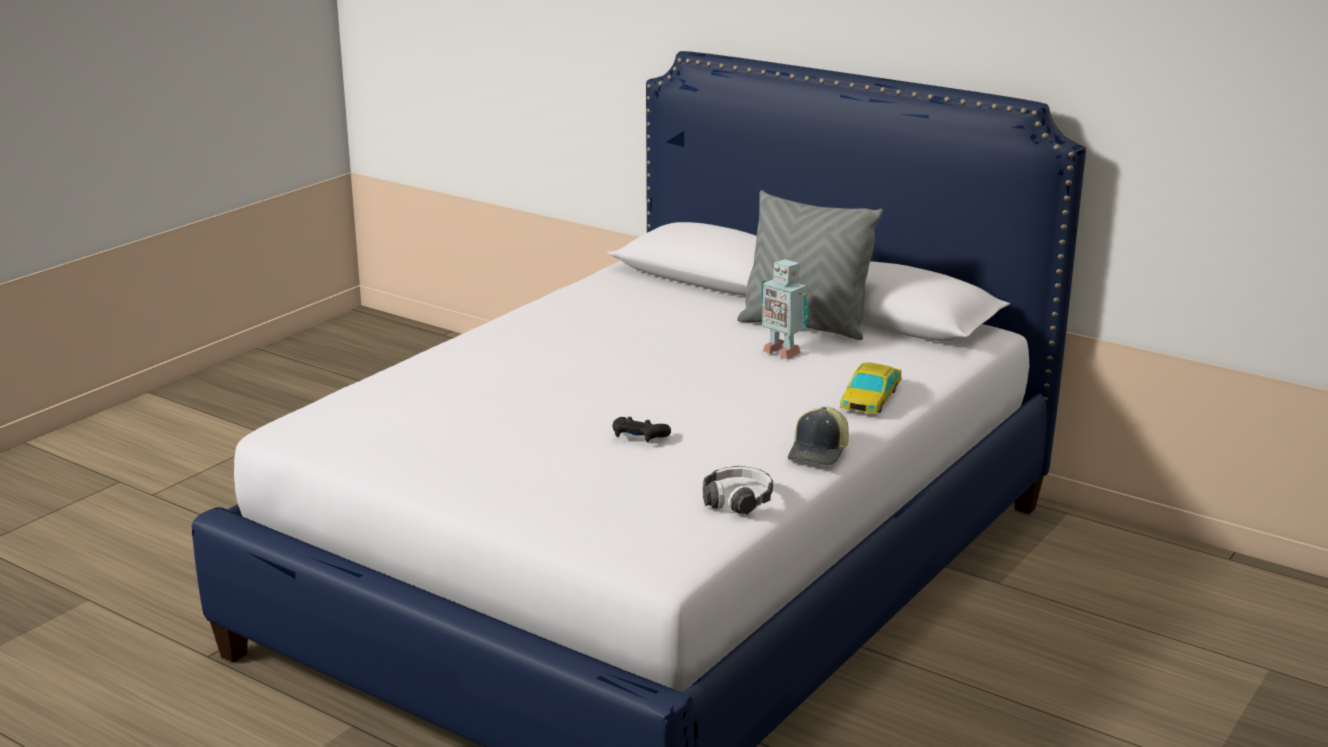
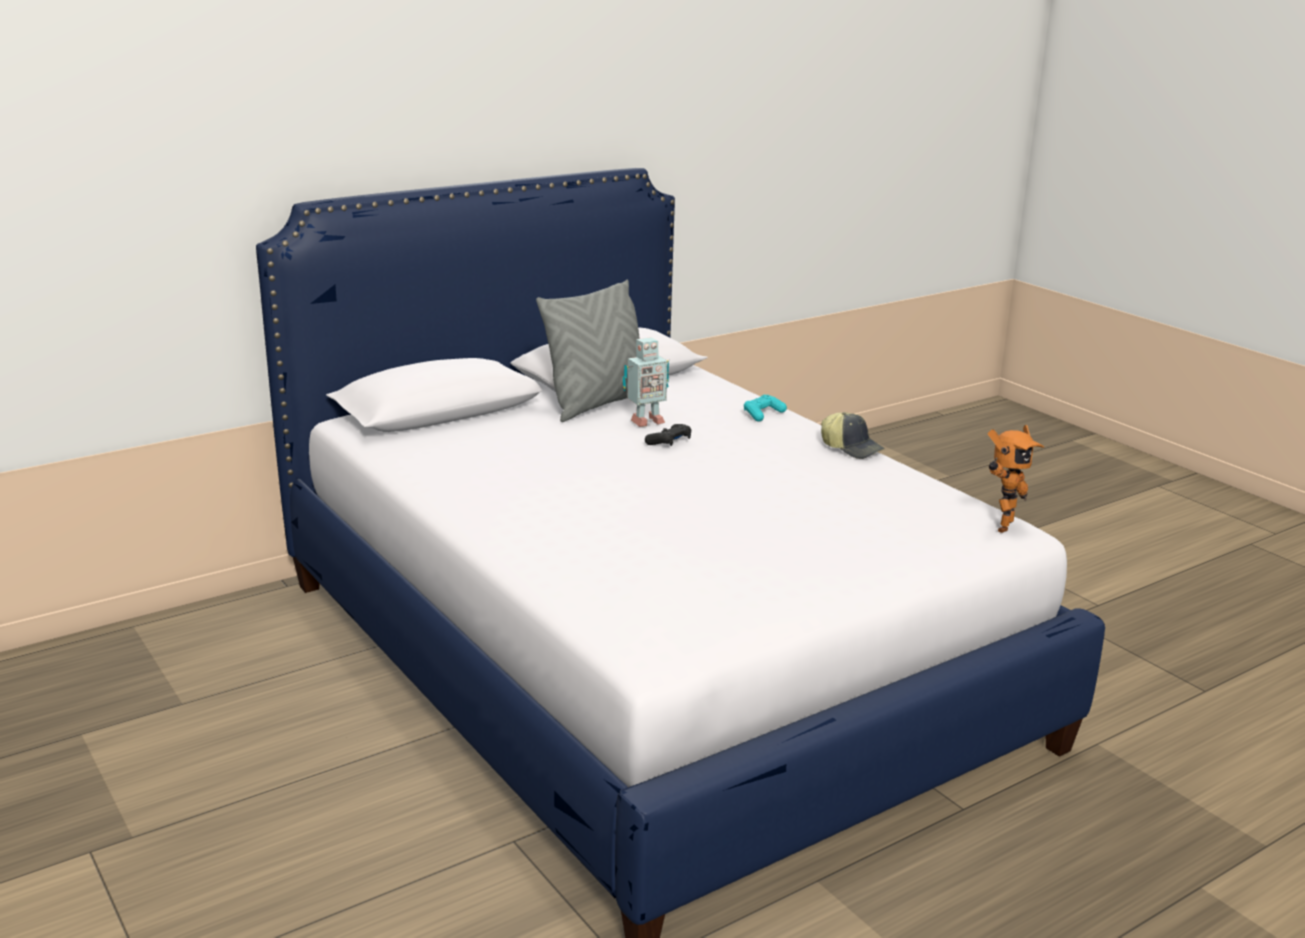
camera: 70 degrees left, 0 degrees up
(639, 437) = (785, 500): black game controller -> black game controller (669, 442)
(670, 550) = (1000, 525): none -> toy robot
(737, 499) = (922, 488): headphones -> none
(871, 398) = (763, 414): toy car -> turquoise game controller

